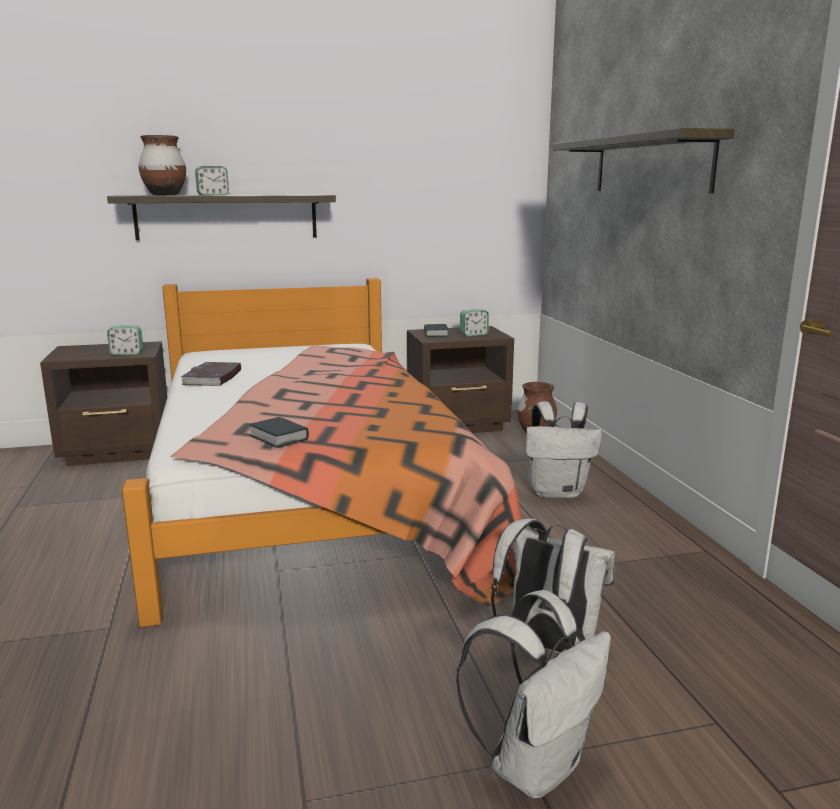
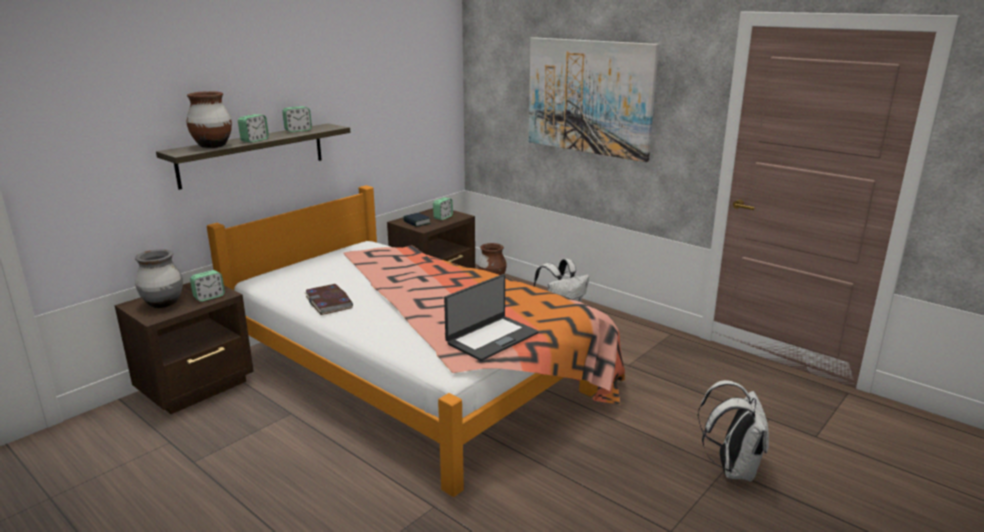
camera: 35 degrees left, 5 degrees up
(87, 351) = (163, 304): none -> grey vase
(278, 194) = (298, 130): none -> alarm clock
(279, 438) = (491, 338): book -> laptop
(547, 645) = (668, 412): white backpack -> none
(650, 165) = (589, 97): shelf -> picture

